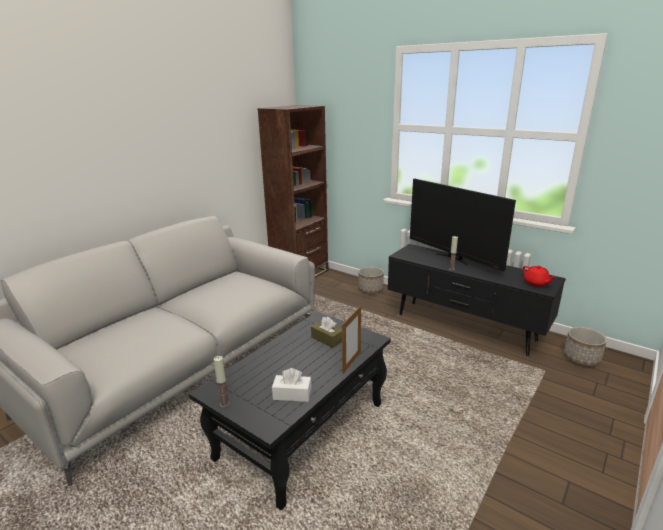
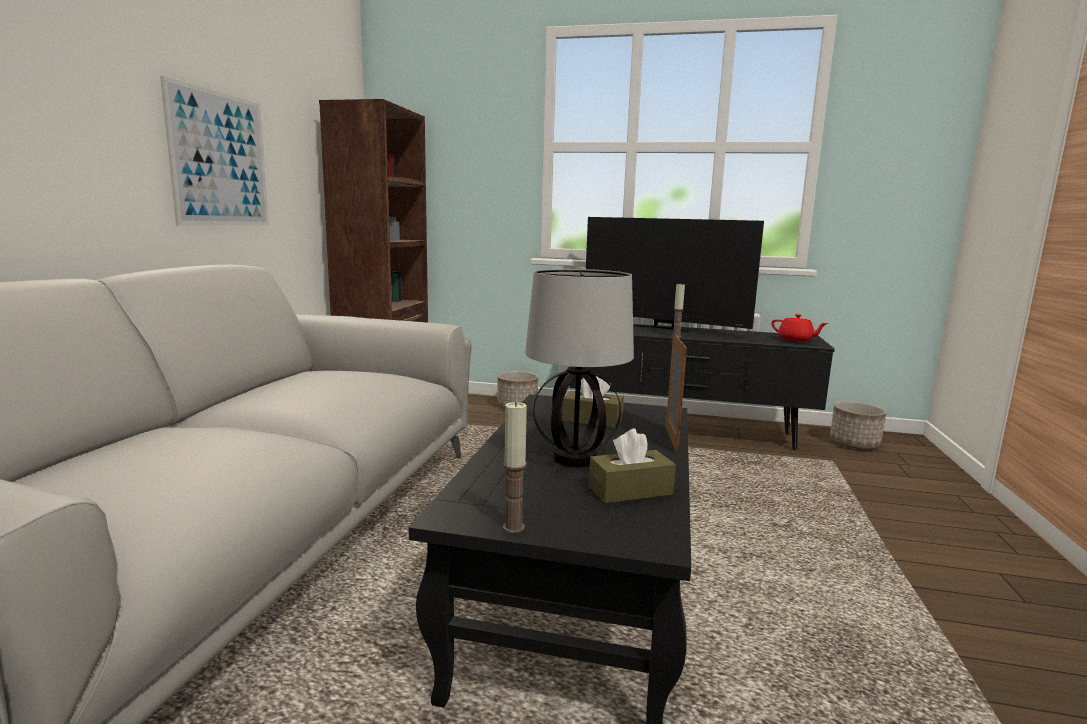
camera: 25 degrees left, 10 degrees down
(196, 160) = (220, 160): none -> picture
(290, 366) = (575, 458): none -> table lamp
(292, 394) = (630, 490): white tissue box -> brown tissue box

